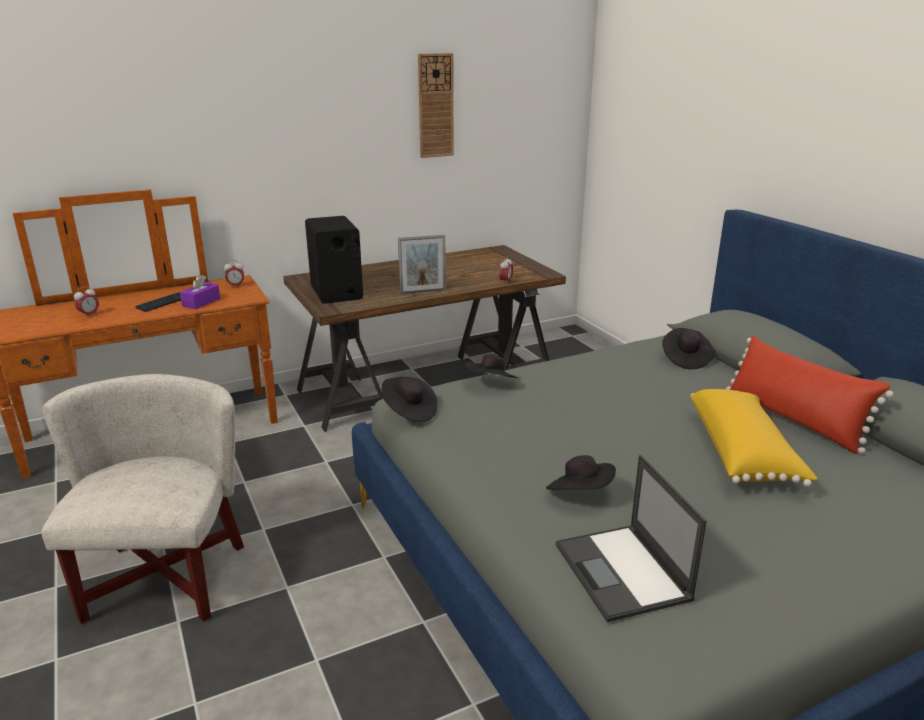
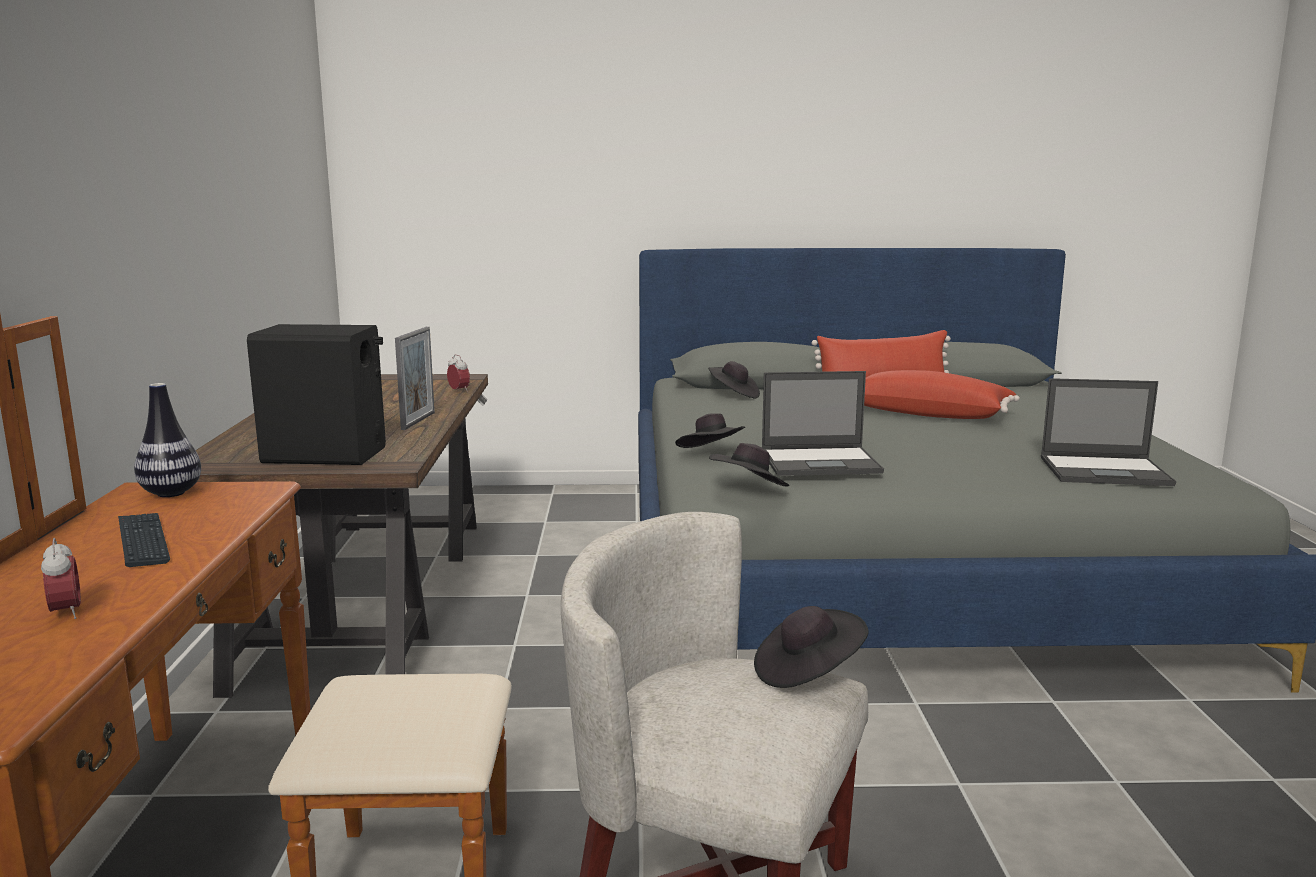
camera: 65 degrees left, 10 degrees down
(201, 302) = (211, 520): purple tissue box -> none
(236, 286) = (171, 493): alarm clock -> vase
(435, 106) = (240, 155): wall clock -> none
(492, 424) = (821, 462): none -> laptop
(580, 493) = (974, 463): black hat -> black hat (807, 672)
(743, 453) = (930, 414): yellow pillow -> red pillow

